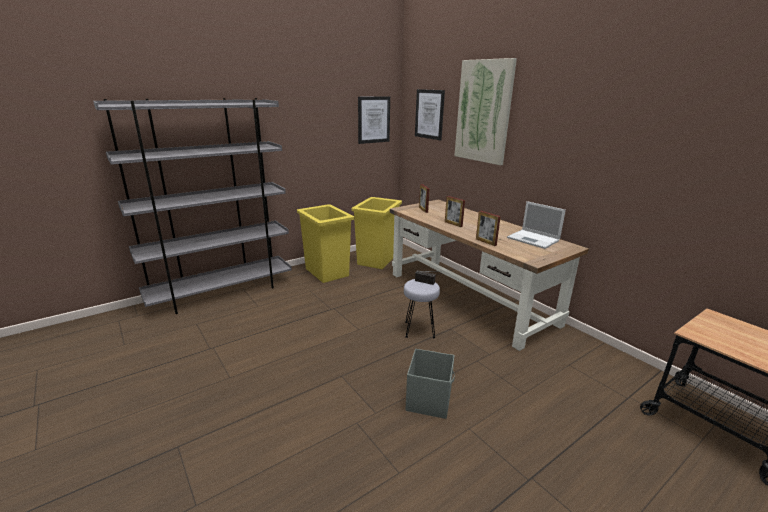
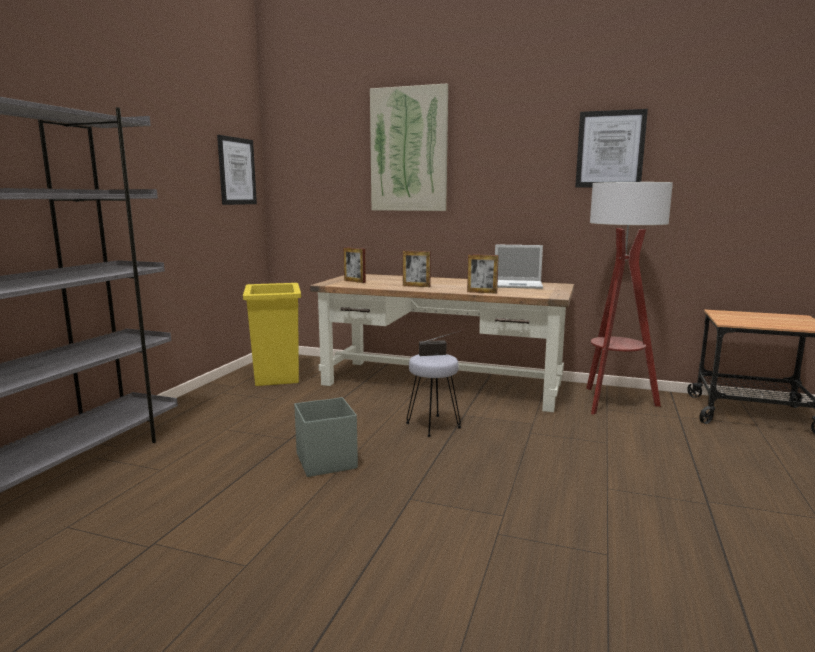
camera: 35 degrees left, 10 degrees down
(327, 272) = (221, 404): yellow trash can -> none
(429, 114) = (319, 161): picture -> picture (610, 149)
(429, 399) = (538, 481): grey storage box -> grey storage box (326, 461)
(584, 360) = (612, 402): none -> floor lamp

